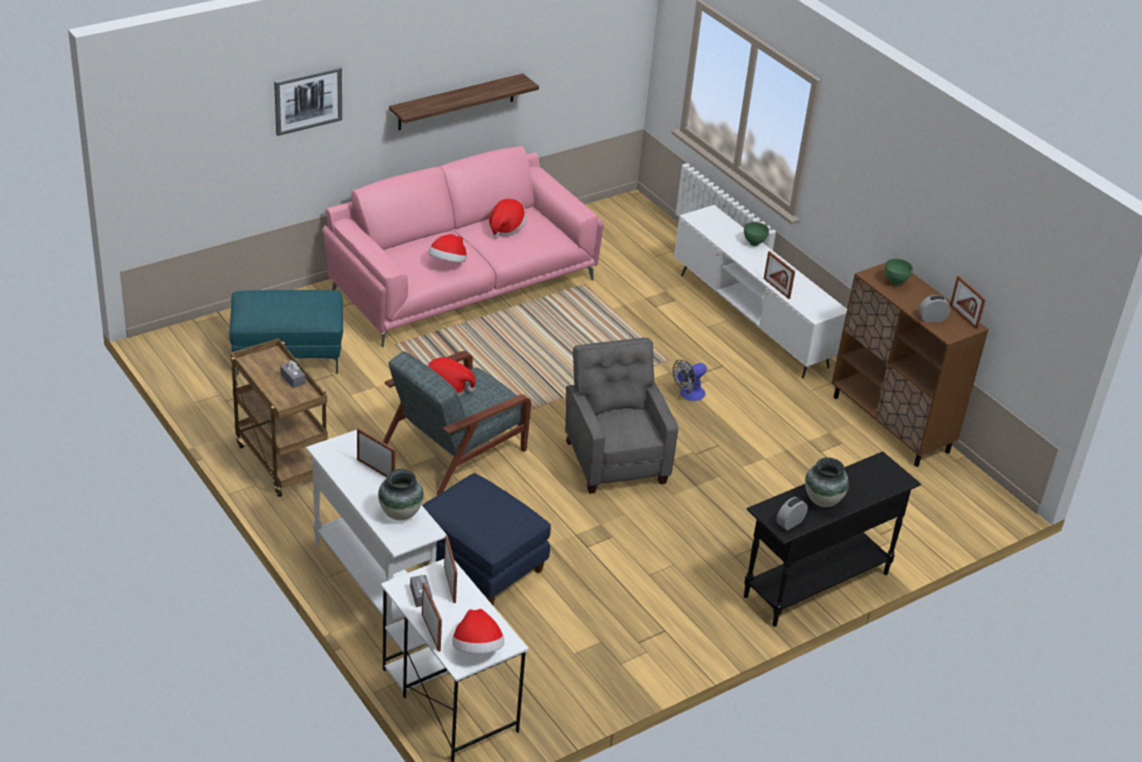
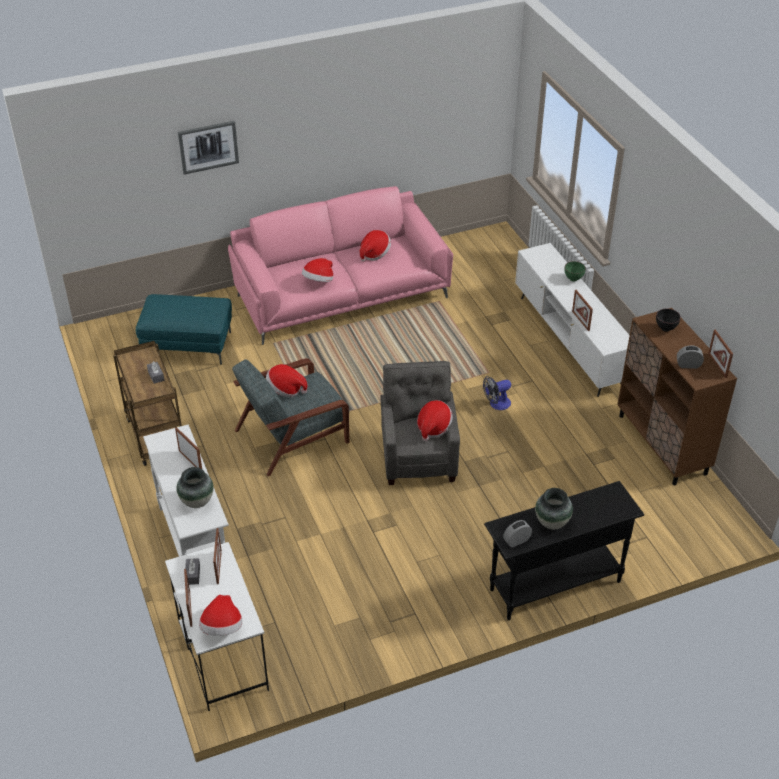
camera: 15 degrees right, 5 degrees up
(456, 102) = (339, 150): shelf -> none
(481, 563) = (284, 538): blue ottoman -> none
(639, 418) = (433, 427): none -> hat
(896, 283) = (666, 329): green bowl -> black bowl

